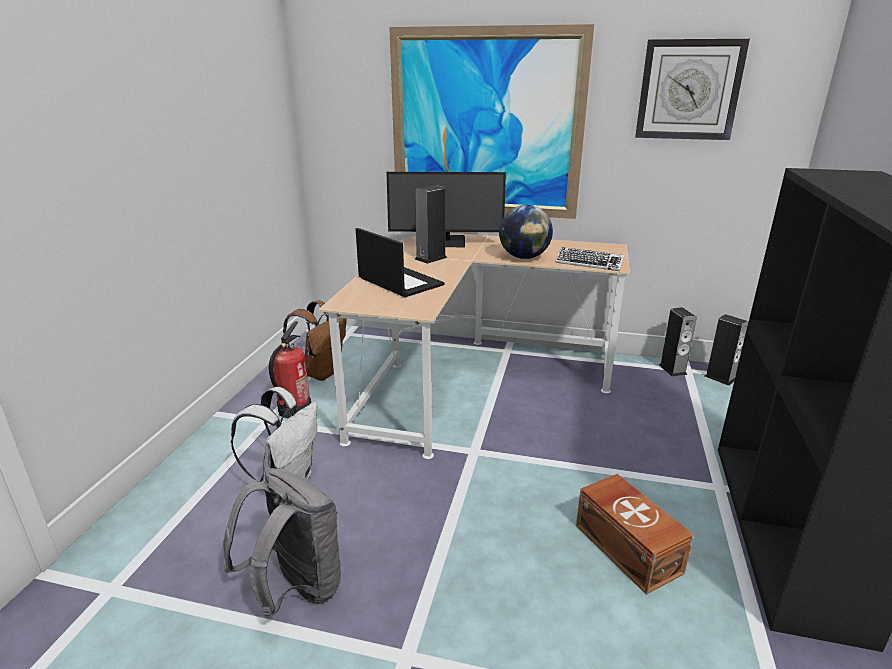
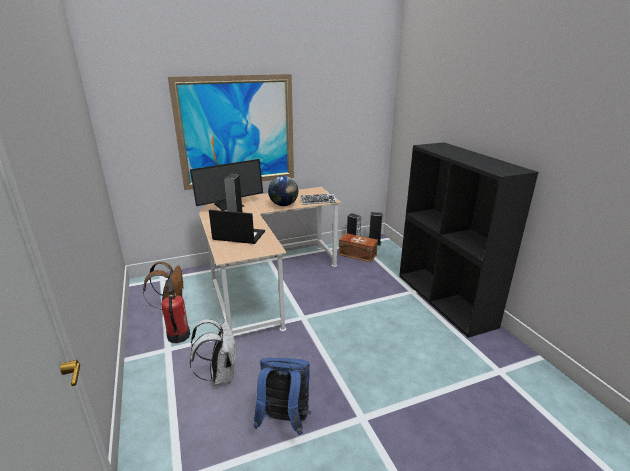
camera: 35 degrees left, 0 degrees up
(296, 589) = (284, 421): grey backpack -> blue backpack
(627, 547) = (401, 330): brown storage box -> brown storage box (357, 254)
(689, 90) = (339, 105): wall clock -> none

